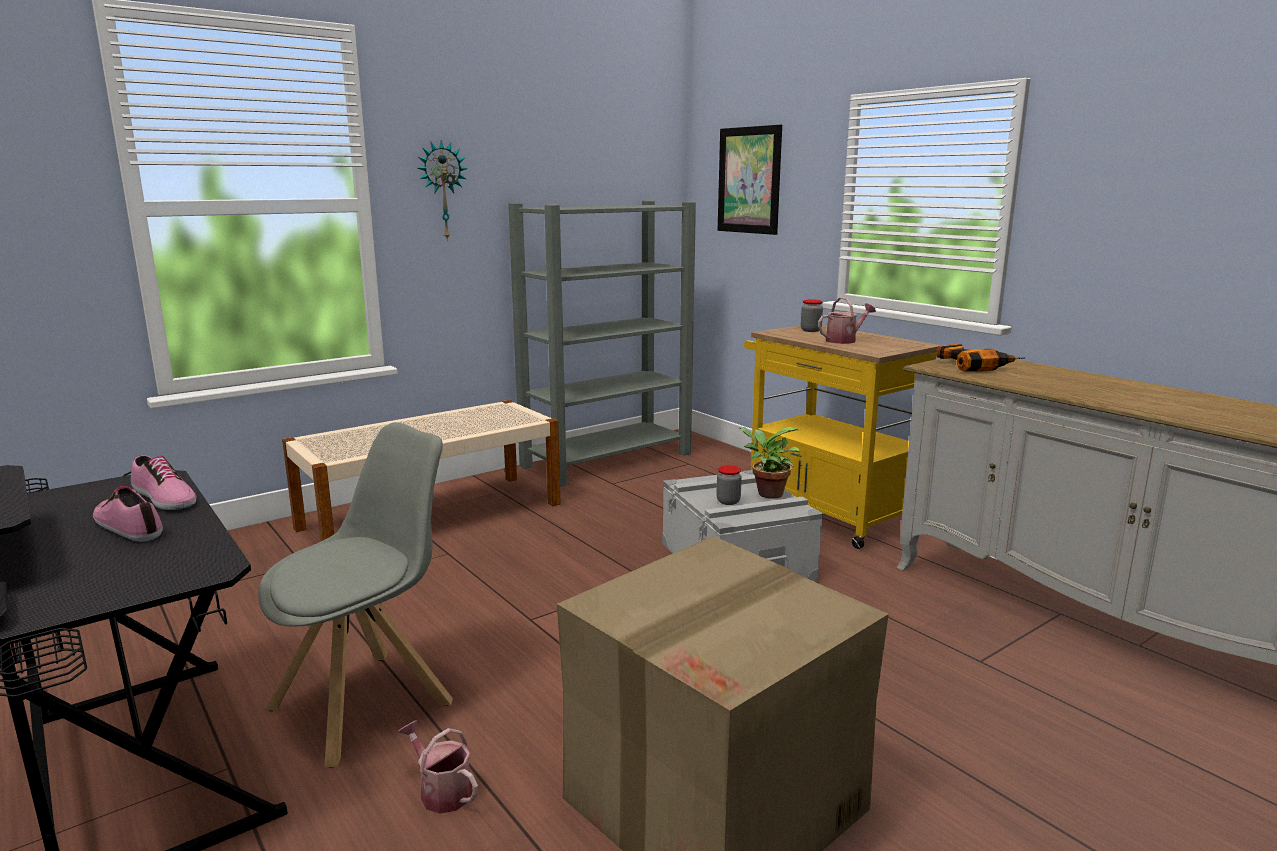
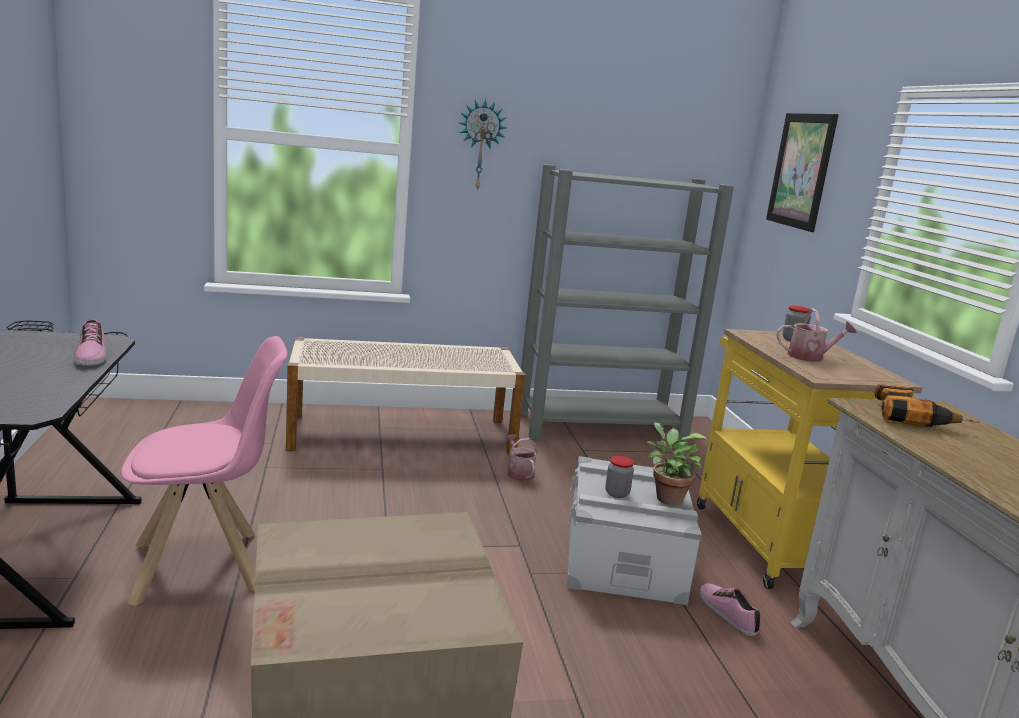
camera: 25 degrees right, 0 degrees up
(129, 526) = (41, 369): shoe -> shoe (728, 613)
(368, 701) = (205, 566): grey chair -> pink chair
(441, 791) = (180, 657): watering can -> watering can (518, 473)

